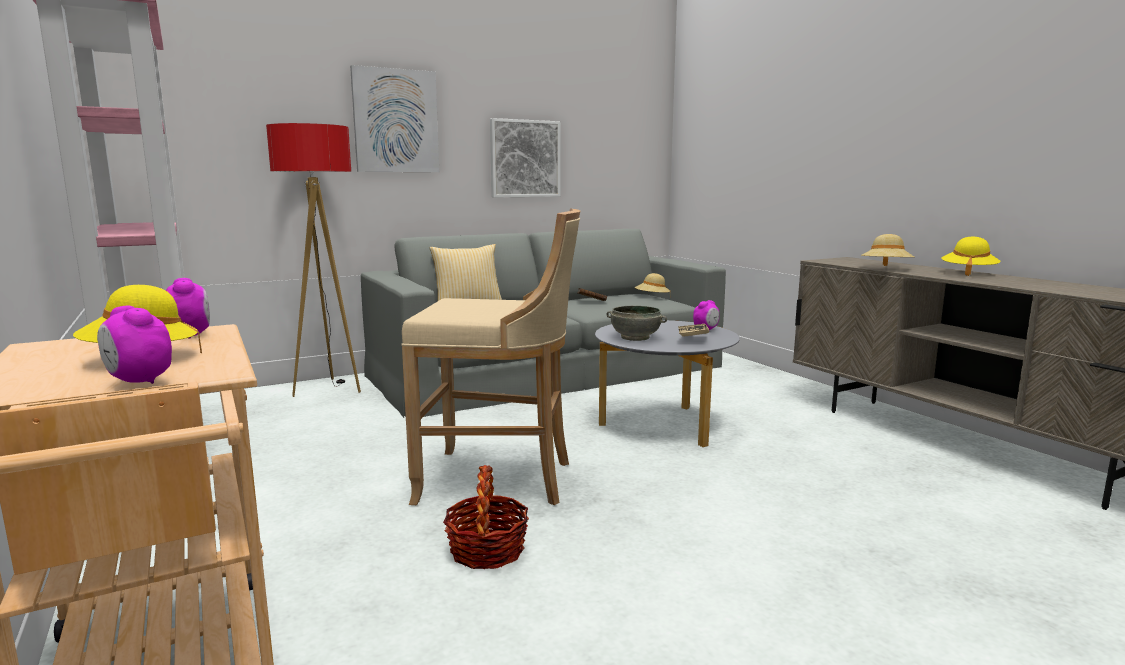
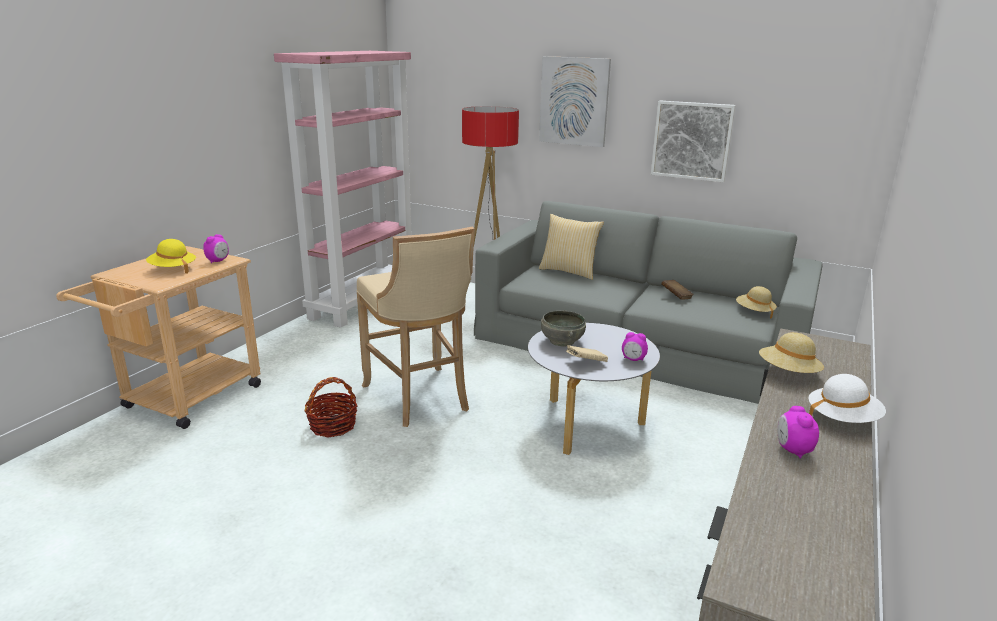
camera: 55 degrees right, 10 degrees up
(139, 381) = (137, 280): alarm clock -> alarm clock (792, 450)
(968, 272) = (842, 419): yellow hat -> white hat

